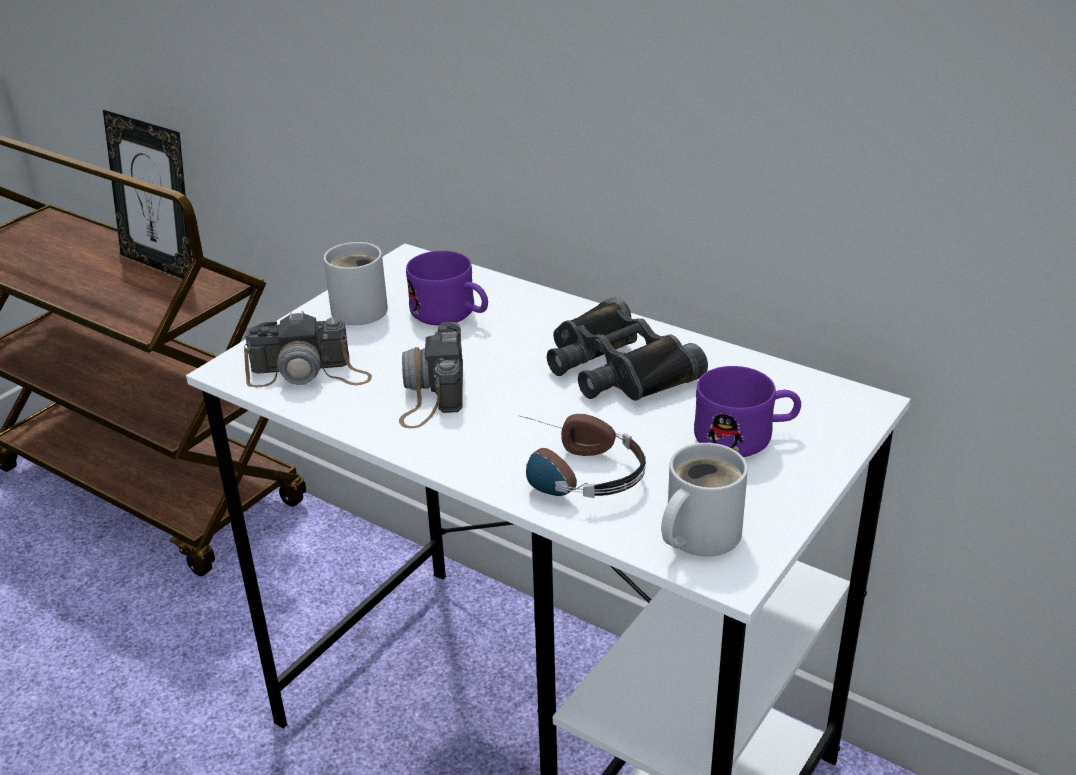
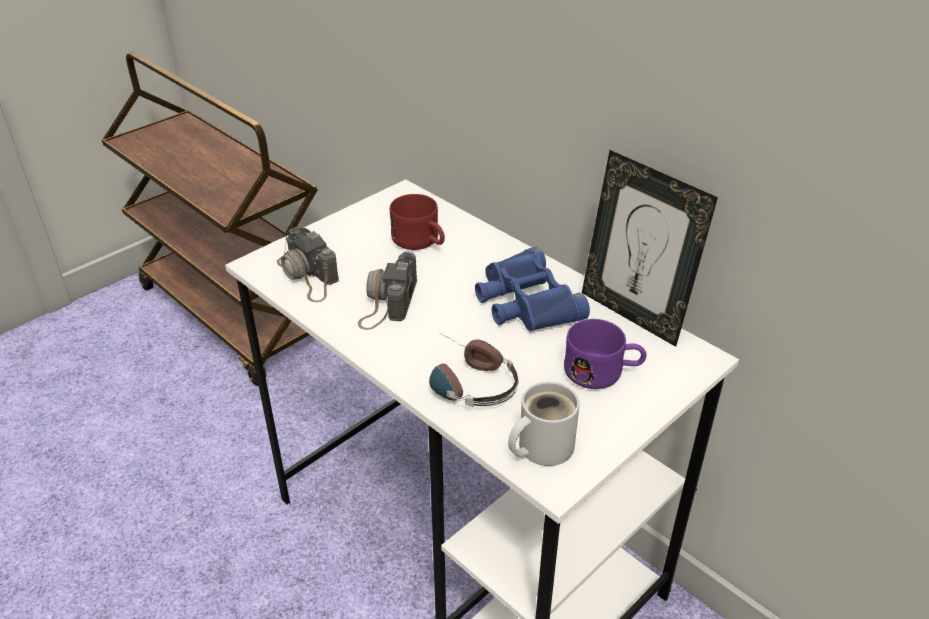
camera: 10 degrees right, 5 degrees up
(163, 264) = (252, 166): picture frame -> picture frame (633, 314)
(309, 373) = (308, 275): camera -> camera turned 45 degrees clockwise
(358, 308) = (357, 228): white mug -> none
(452, 314) = (421, 242): purple mug -> red mug
(616, 367) = (525, 301): black binoculars -> blue binoculars

